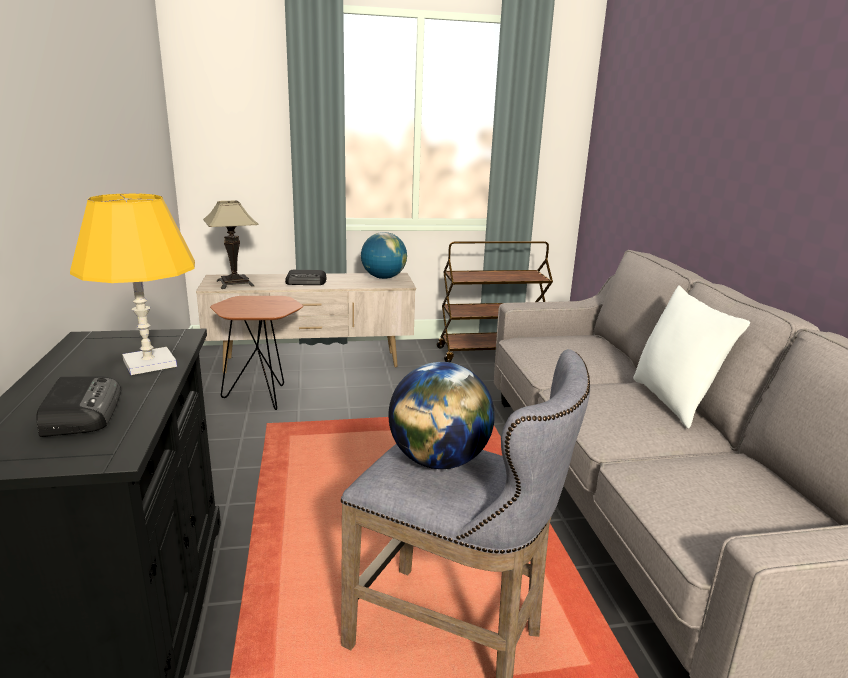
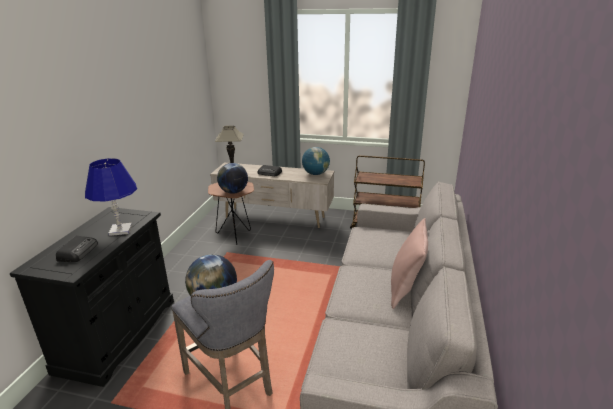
camera: 25 degrees right, 5 degrees up
(149, 363) = (120, 230): yellow table lamp -> blue table lamp
(269, 310) = (233, 192): none -> globe
(673, 401) = (406, 289): white pillow -> pink pillow

